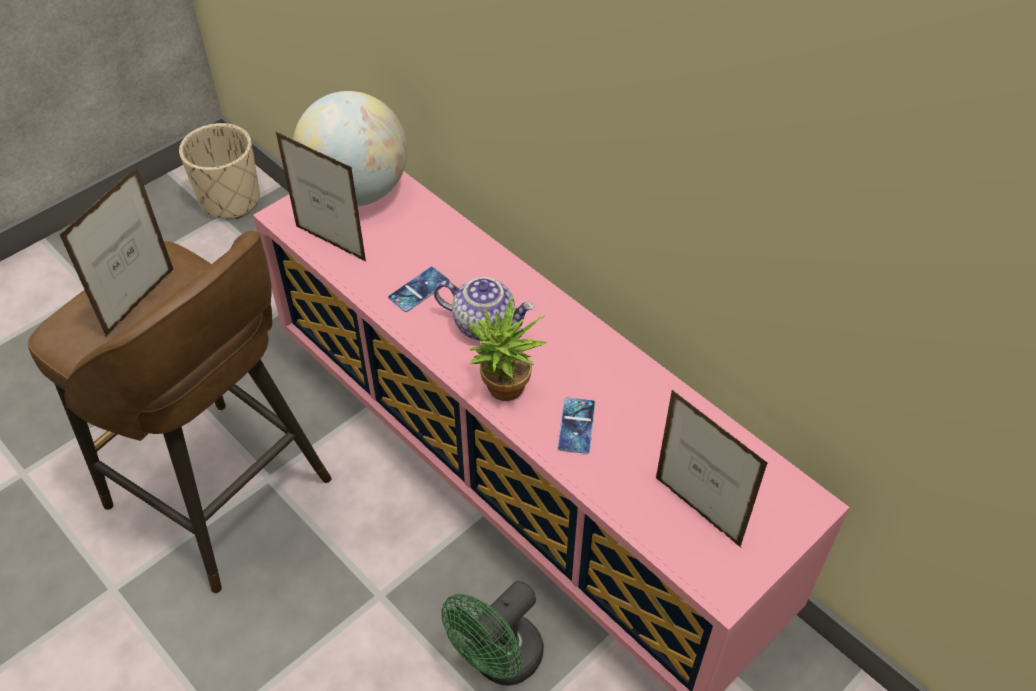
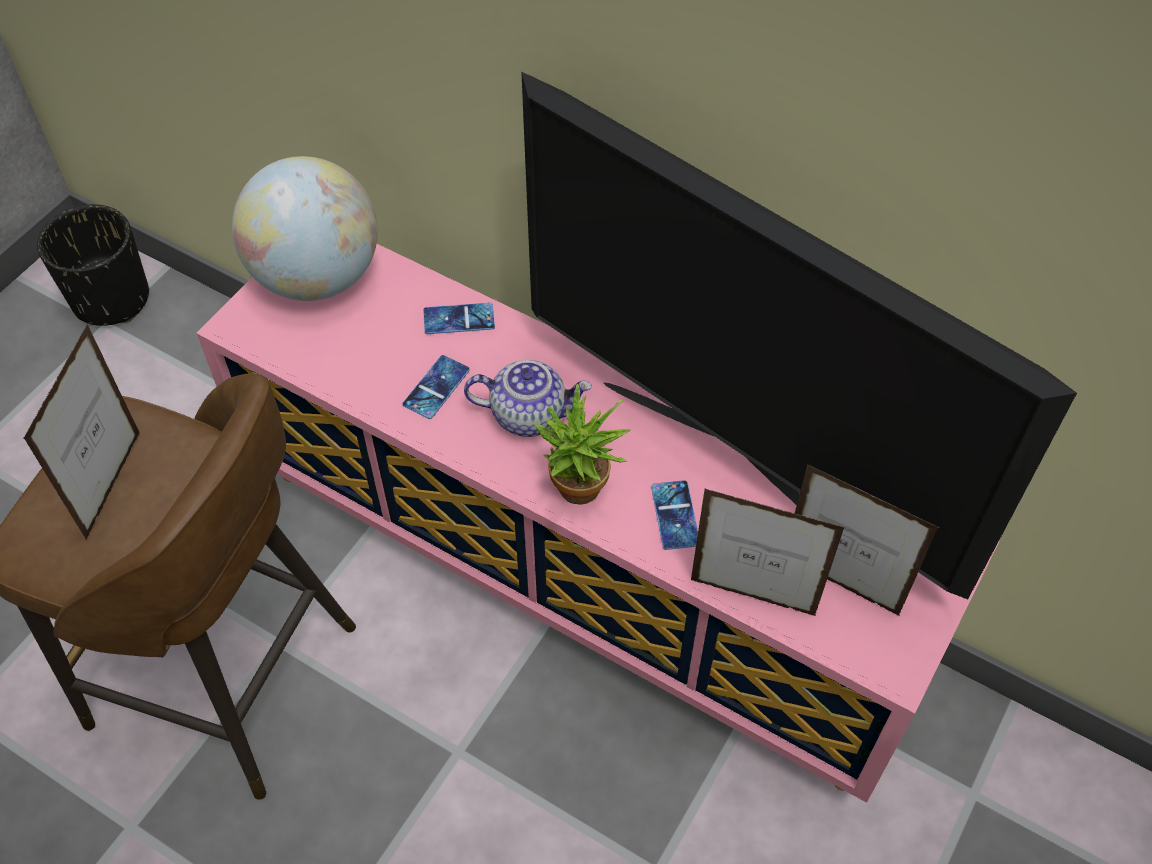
camera: 15 degrees left, 5 degrees up
(230, 200) = (111, 299): beige planter -> black planter
(331, 244) = (308, 351): picture frame -> picture frame (752, 598)
(454, 243) = (459, 319): none -> phone
(498, 661) = (619, 793): green fan -> none
(637, 396) = (731, 463): none -> television

